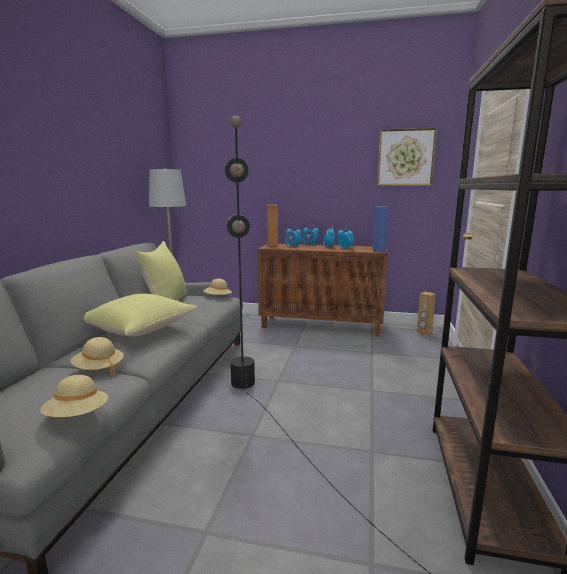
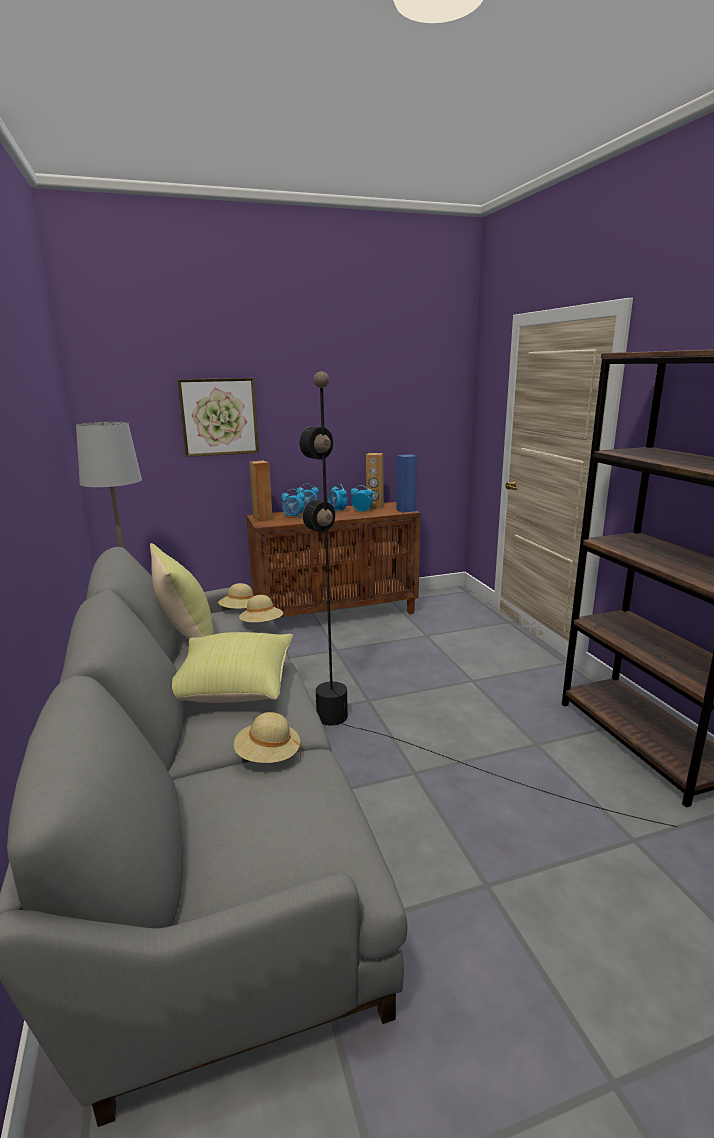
camera: 30 degrees left, 5 degrees up
(77, 416) = (352, 818): beige hat -> beige hat (262, 625)
(405, 157) = (414, 389): picture -> picture (219, 417)
(424, 333) = (452, 597): brown speaker -> brown speaker (375, 507)

